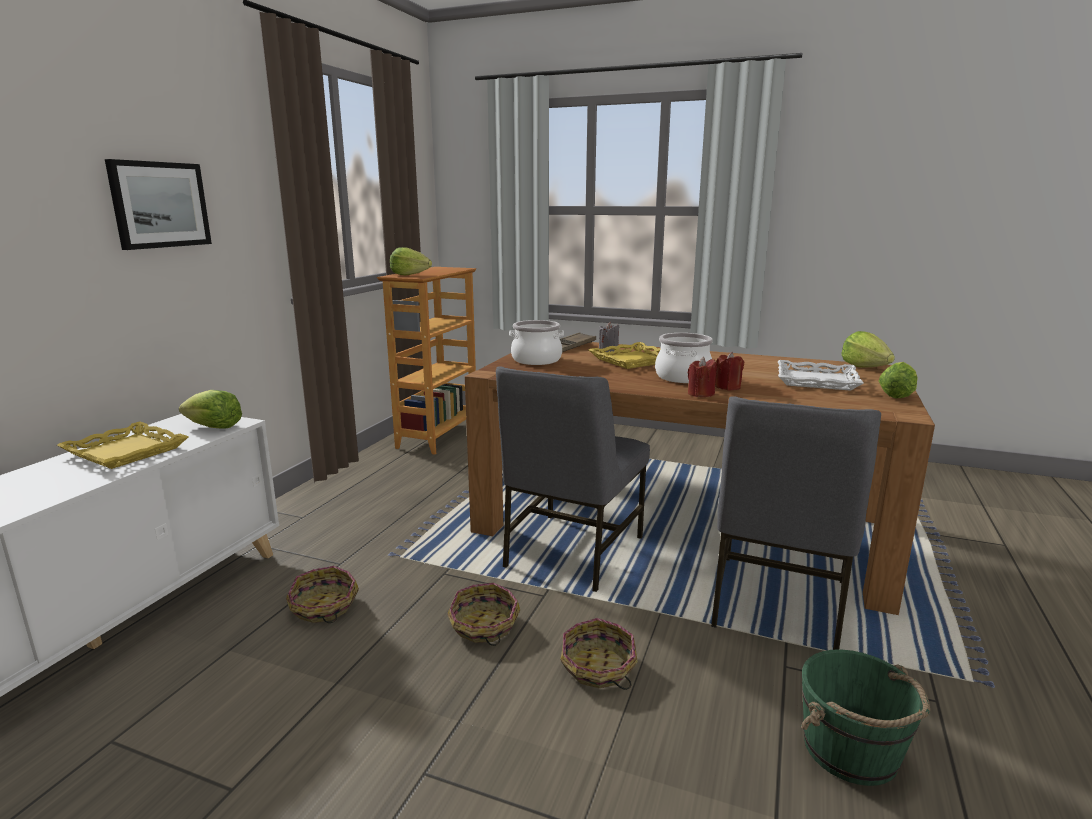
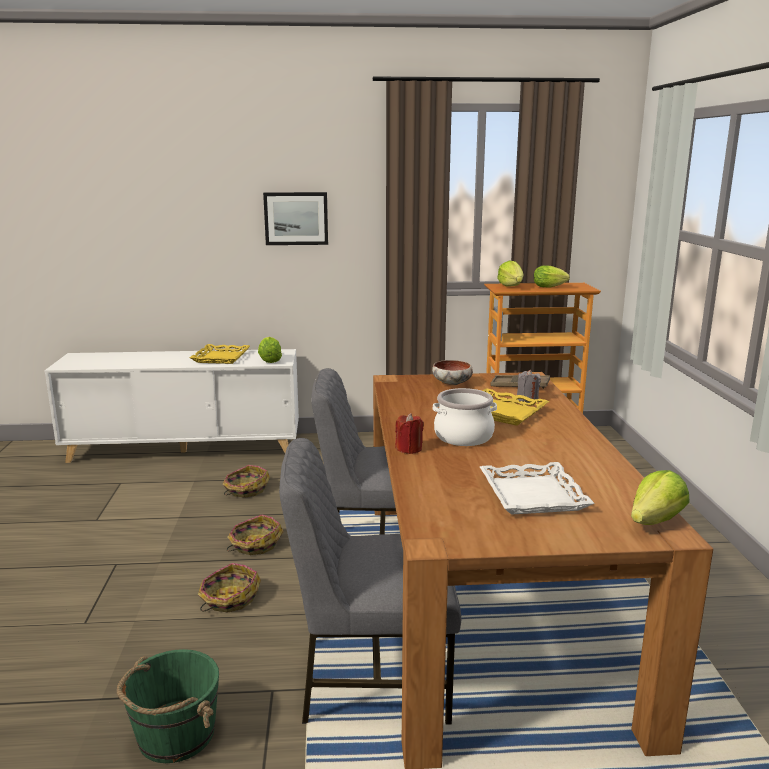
camera: 65 degrees right, 0 degrees up
(536, 360) = (452, 384): cooking pot -> bowl
(727, 387) = (447, 457): red candle -> none
(897, 395) = (523, 541): lettuce -> lettuce (551, 287)

